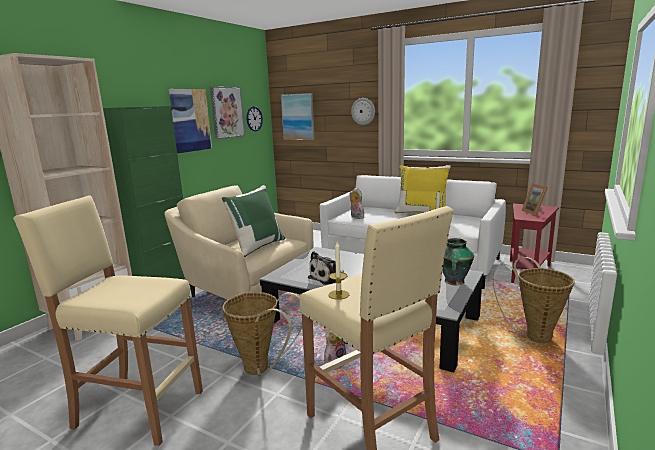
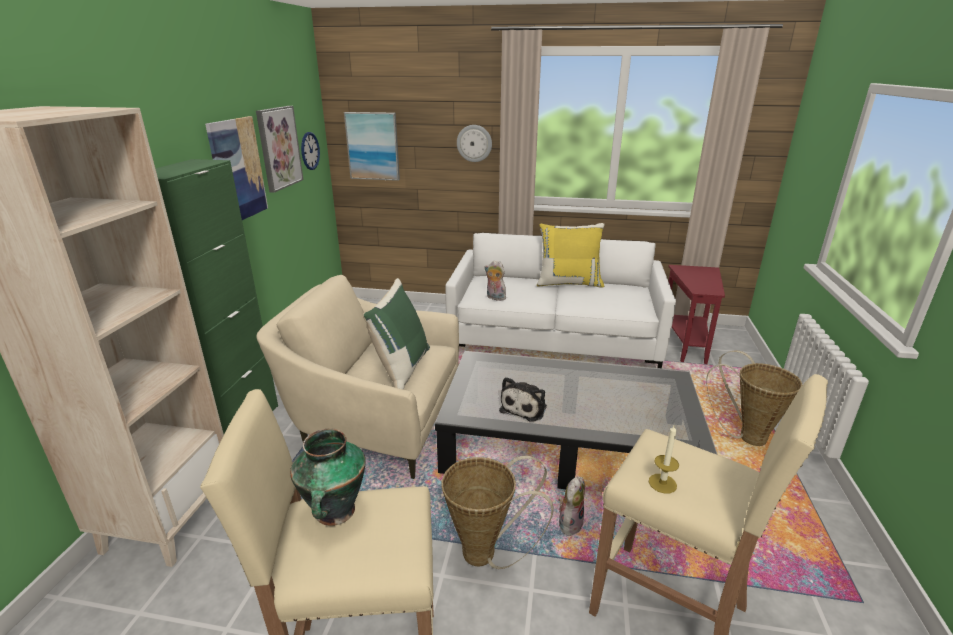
camera: 20 degrees left, 10 degrees up
(454, 282) = (672, 392): vase -> vase (334, 513)
(535, 212) = (704, 280): picture frame -> none

